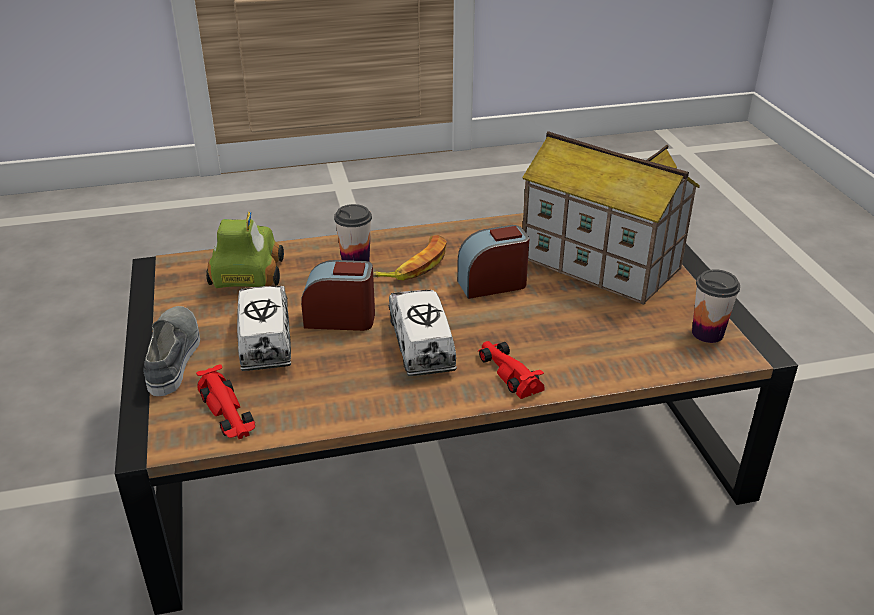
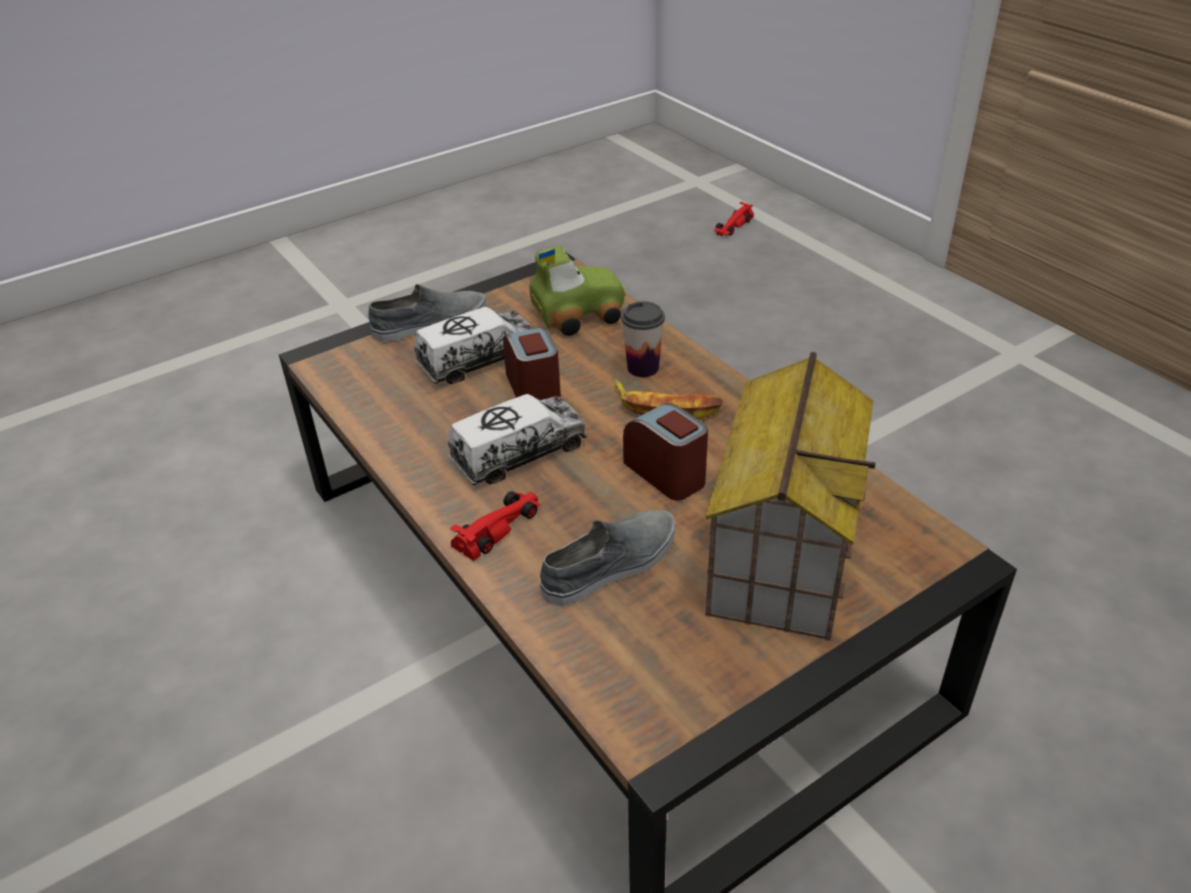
camera: 70 degrees right, 5 degrees up
(227, 412) = (366, 377): red toy car -> red toy car (733, 226)
(577, 329) = (612, 564): none -> grey shoe
(707, 333) = (673, 693): cup -> none

